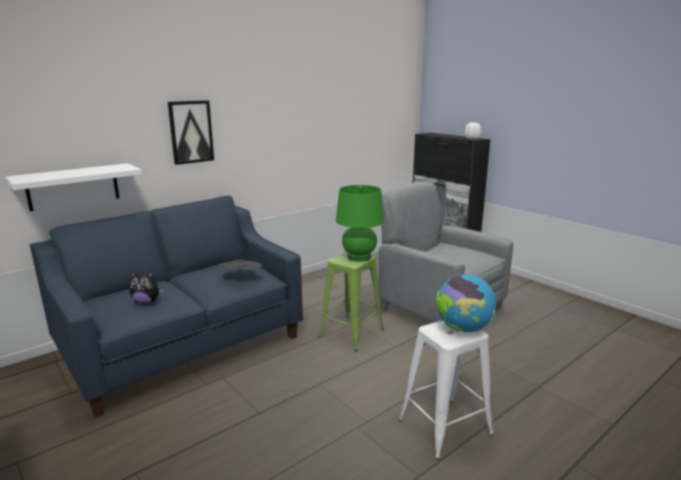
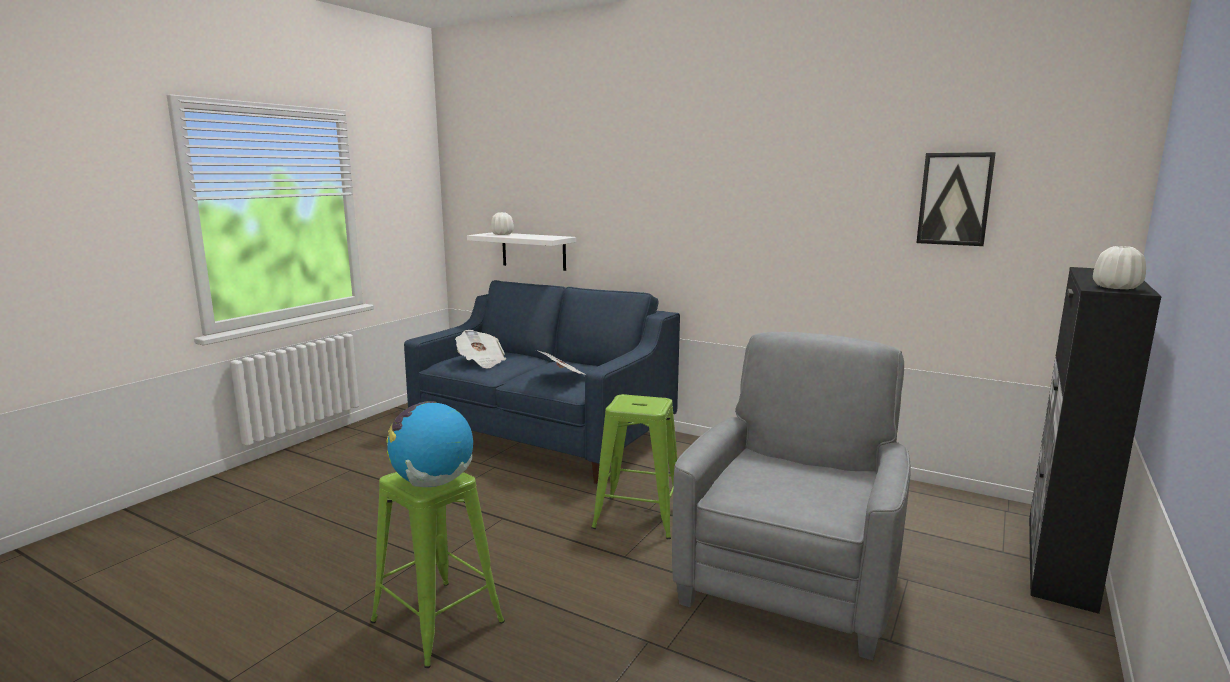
camera: 70 degrees right, 5 degrees down
(46, 175) = (502, 234): none -> white vase
(147, 302) = (481, 362): plush toy -> newspaper
(191, 132) = (640, 212): picture -> picture (954, 199)
(359, 257) = (647, 406): green table lamp -> none
(445, 427) = (438, 622): white stool -> green stool

